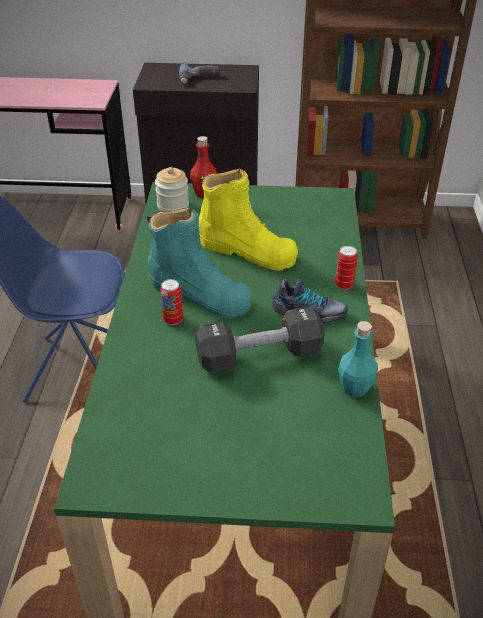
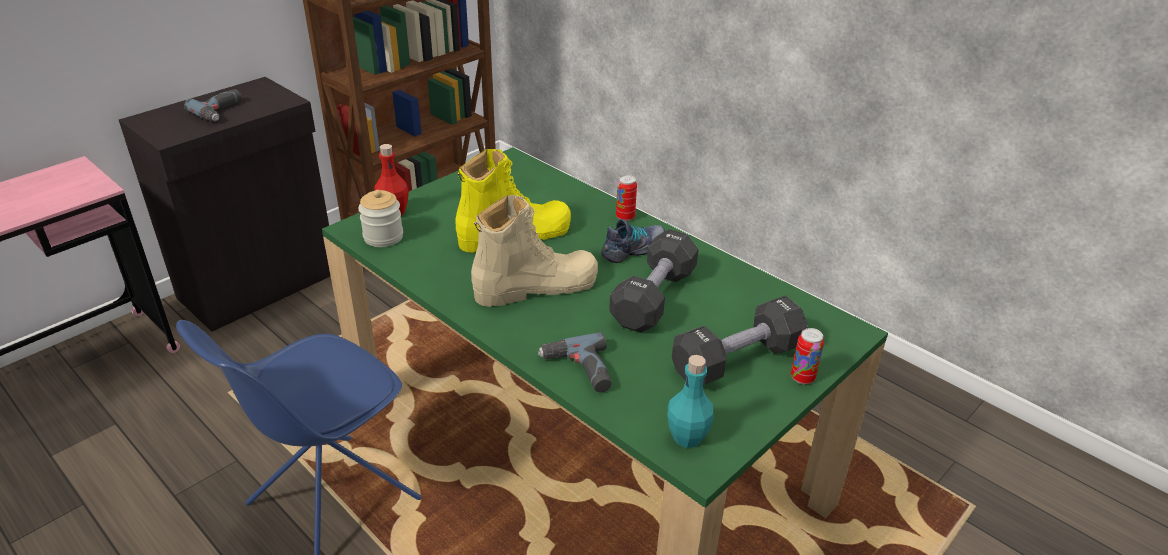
camera: 50 degrees left, 5 degrees down
(130, 366) = (578, 371): none -> power drill
(173, 320) = (549, 318): can -> can (802, 378)
(200, 294) = (536, 287): turquoise boot -> beige boot
(235, 442) = (737, 360): none -> black dumbbell
(354, 388) = (743, 276): turquoise bottle -> turquoise bottle (687, 437)

